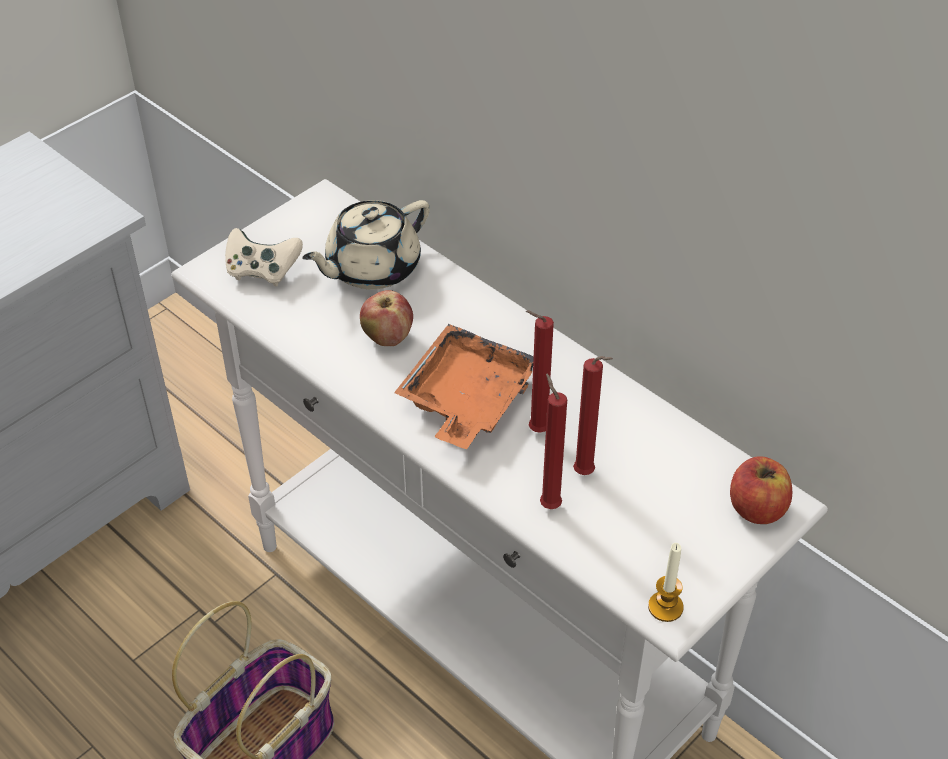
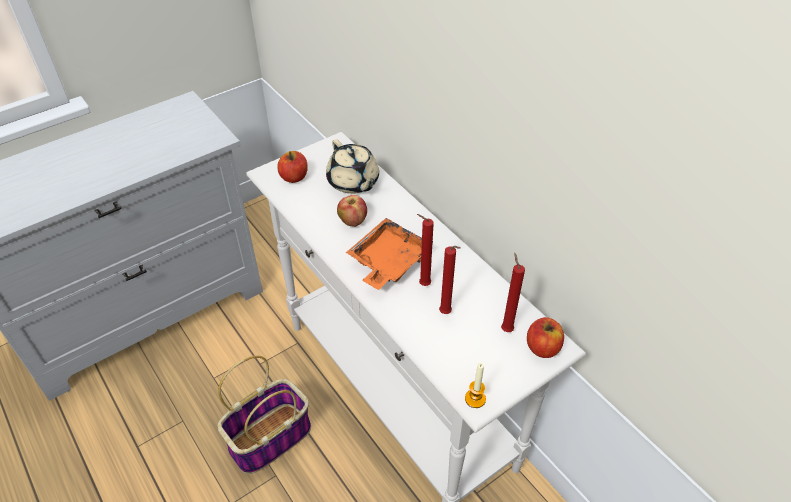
camera: 10 degrees right, 0 degrees up
(262, 271) = (294, 177): beige game controller -> apple
(371, 268) = (353, 182): beige teapot -> beige teapot turned 90 degrees counterclockwise
(548, 503) = (420, 327): red candle -> red candle (506, 328)

